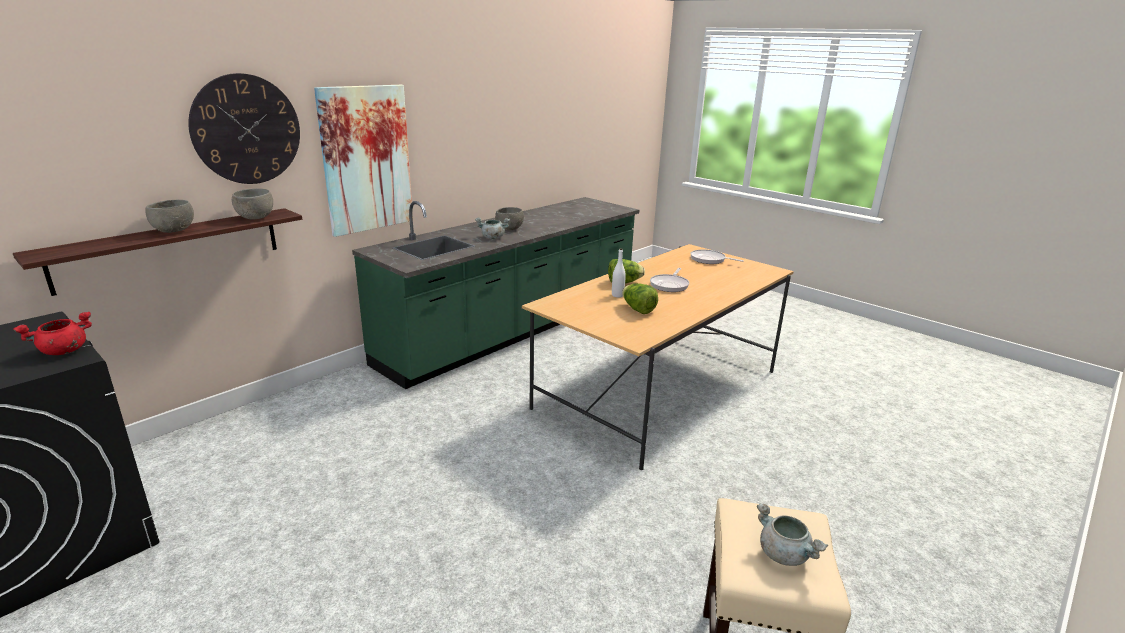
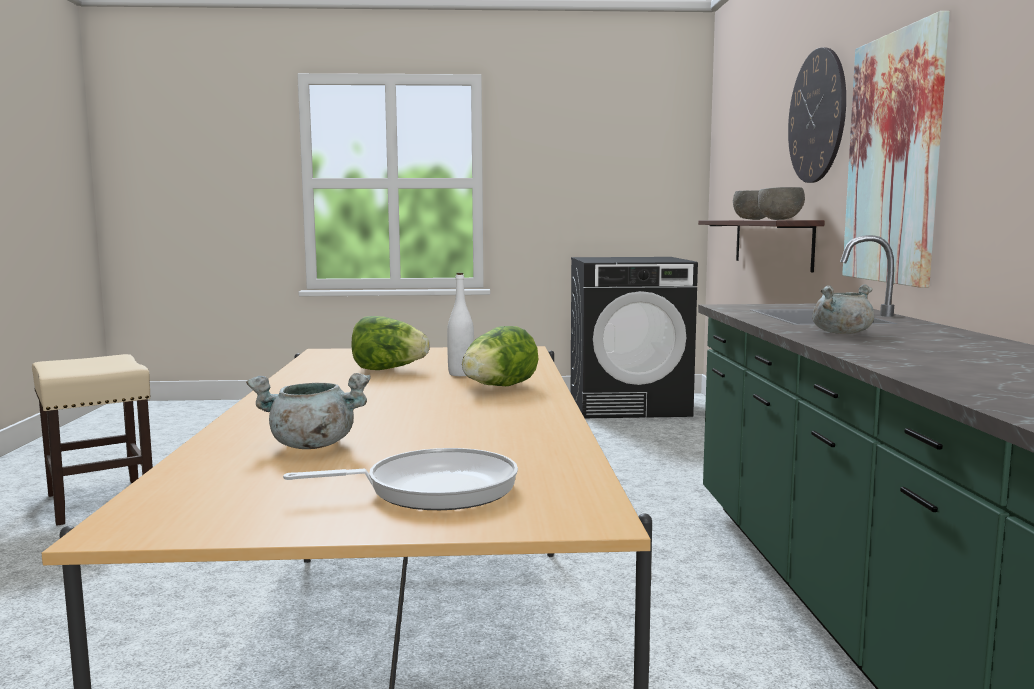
camera: 135 degrees right, 15 degrees down
(63, 351) = (613, 261): red cooking pot -> none
(509, 229) = (912, 345): grey bowl -> none
(670, 285) = (409, 404): frying pan -> none
(785, 554) = (82, 363): grey cooking pot -> grey cooking pot (310, 445)

